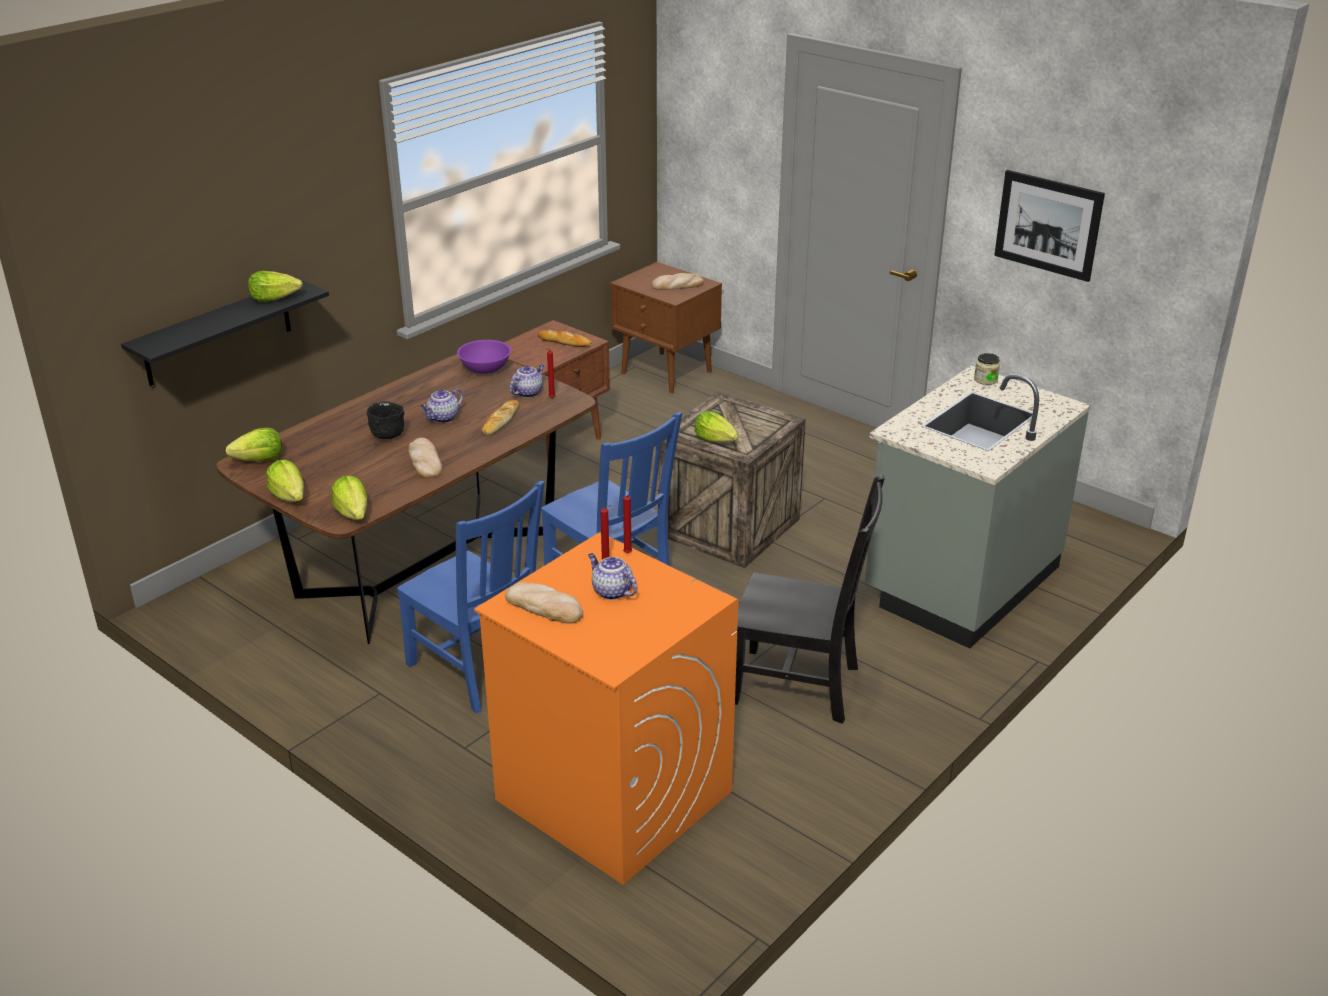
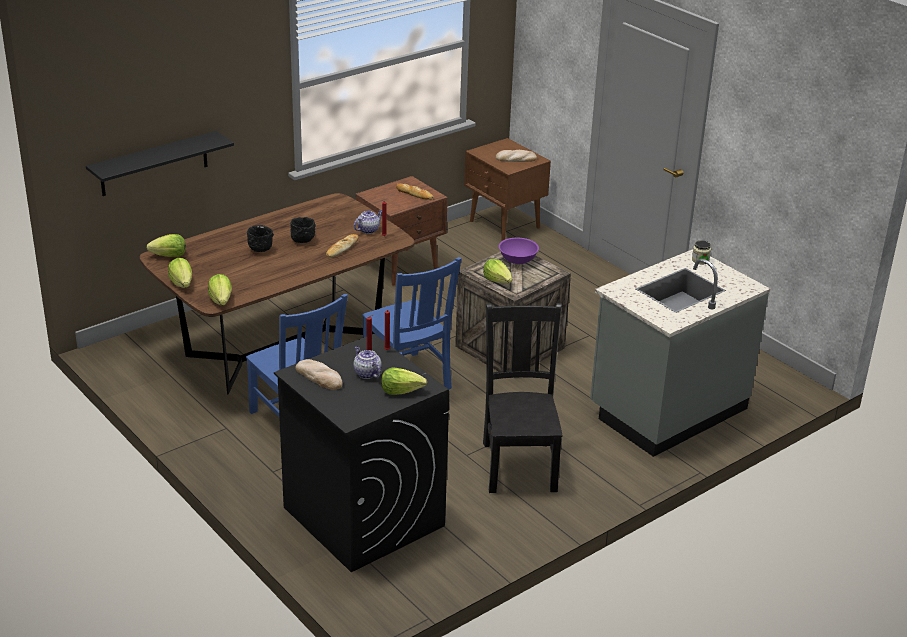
camera: 10 degrees right, 0 degrees up
(274, 298) = (195, 143): lettuce -> lettuce (401, 390)
(424, 461) = (280, 270): bread -> none
(443, 418) = (302, 241): teapot -> black bowl
(485, 369) = (344, 208): purple bowl -> purple bowl (517, 260)
(612, 795) = (362, 516): orange washing machine -> black washing machine
(800, 685) = (519, 464): black chair -> black chair turned 120 degrees counterclockwise
(1048, 225) = (771, 148): picture -> none

